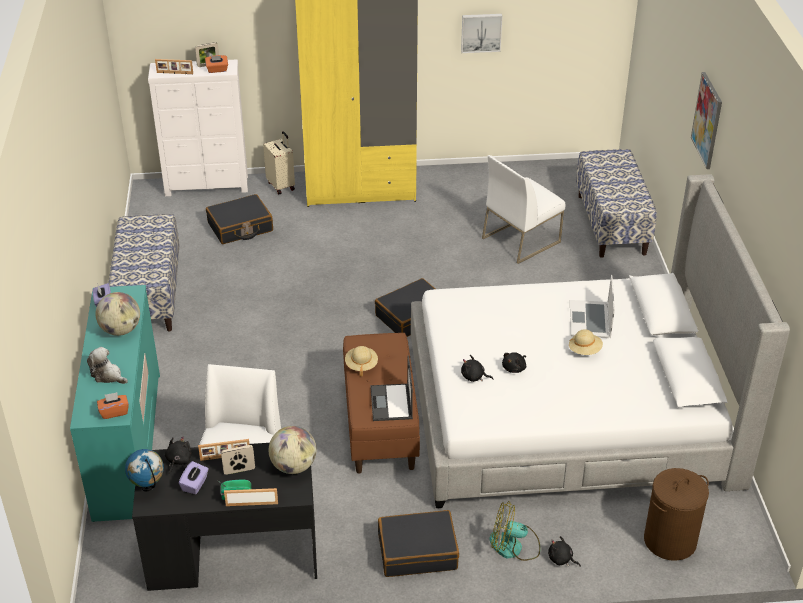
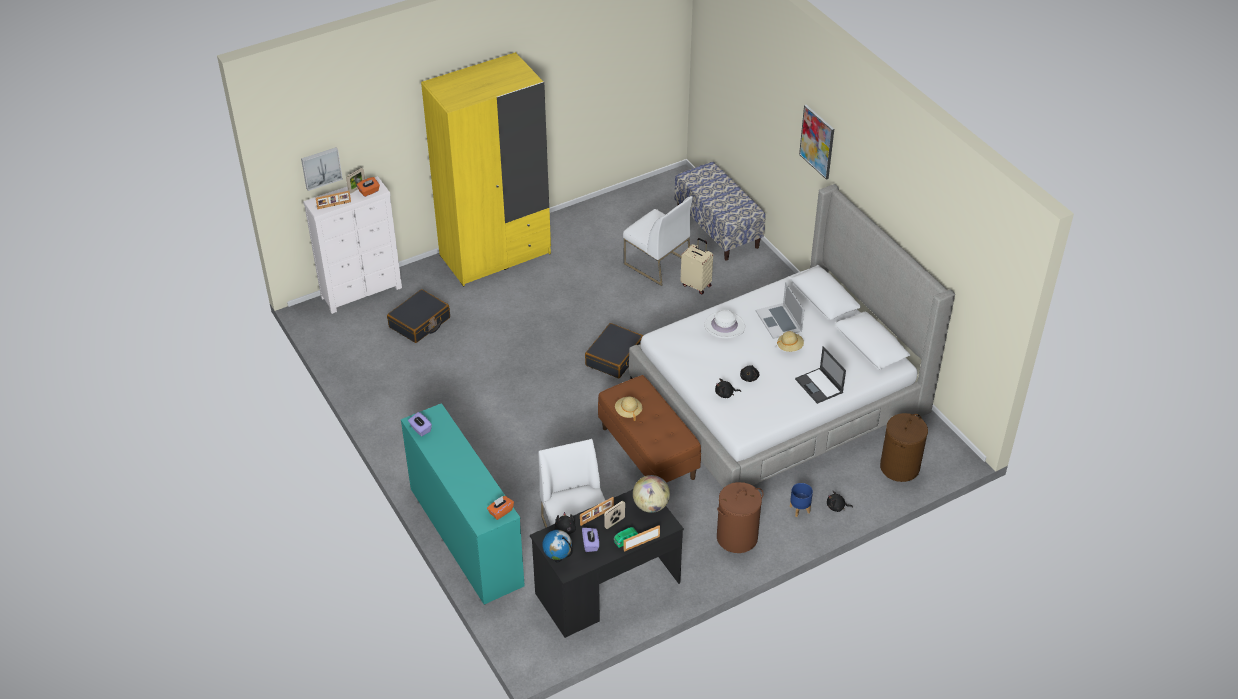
camera: 25 degrees left, 5 degrees up
(108, 375) = (472, 485): plush toy -> none
(121, 330) = (453, 446): globe -> none
(149, 295) = (387, 408): bench -> none
(281, 185) = (427, 273): beige suitcase -> beige suitcase (696, 285)
(391, 403) = (671, 434): laptop -> laptop (819, 386)
(417, 551) = (736, 537): black suitcase -> brown laundry basket
(481, 32) = (573, 96): picture -> picture (321, 167)
(514, 546) = (800, 509): fan -> blue planter
(521, 239) = (656, 263): white chair -> white chair turned 75 degrees counterclockwise
(522, 306) = (724, 326): none -> white hat

